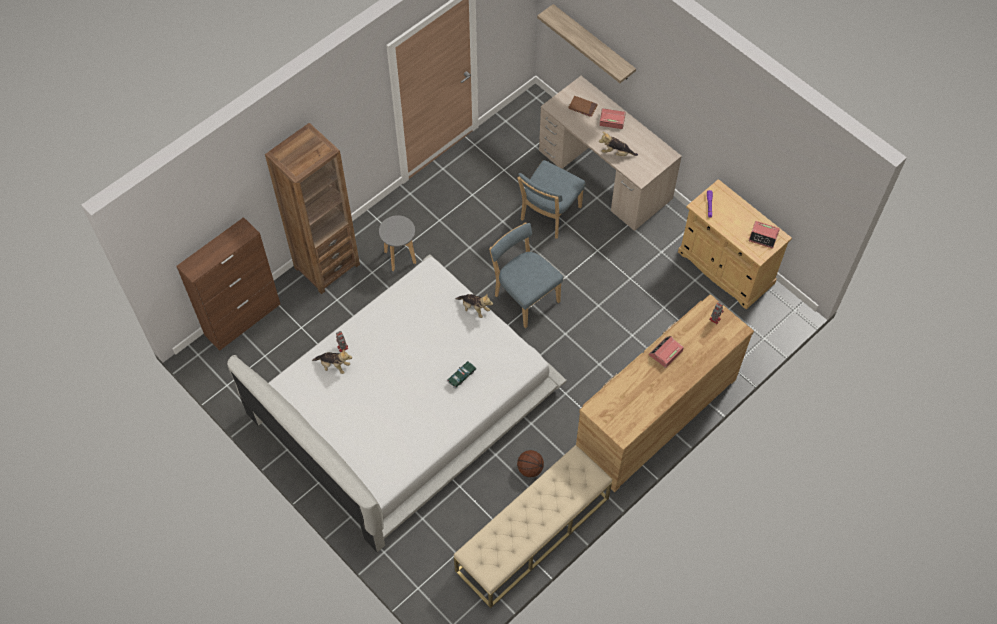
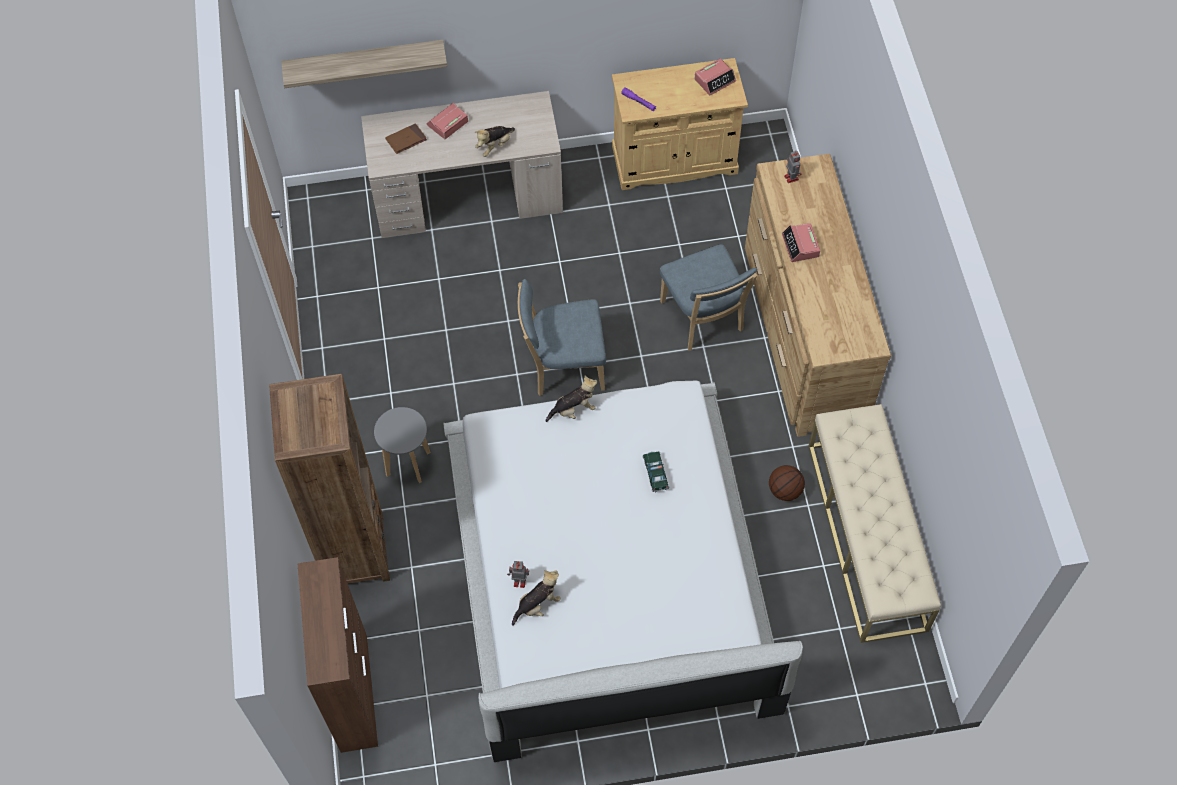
camera: 55 degrees left, 0 degrees up
(548, 215) = (476, 280): blue chair -> blue chair (703, 319)

